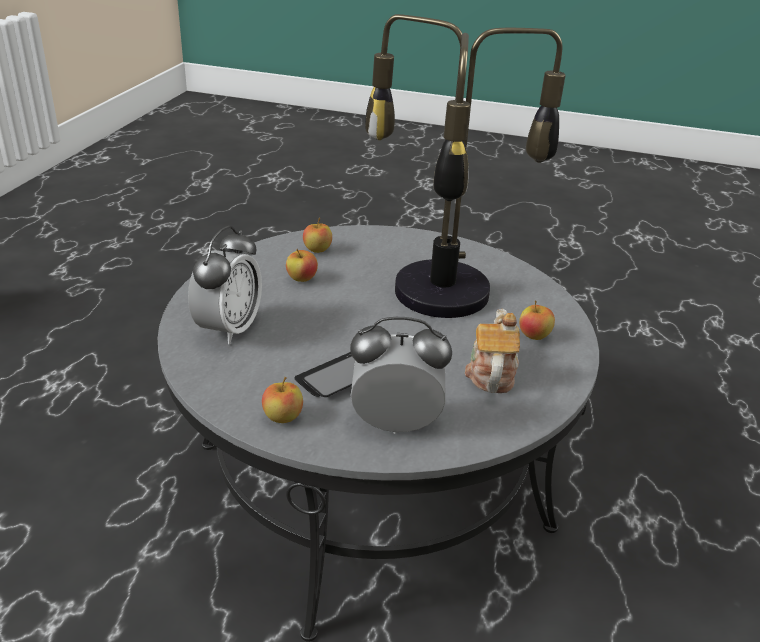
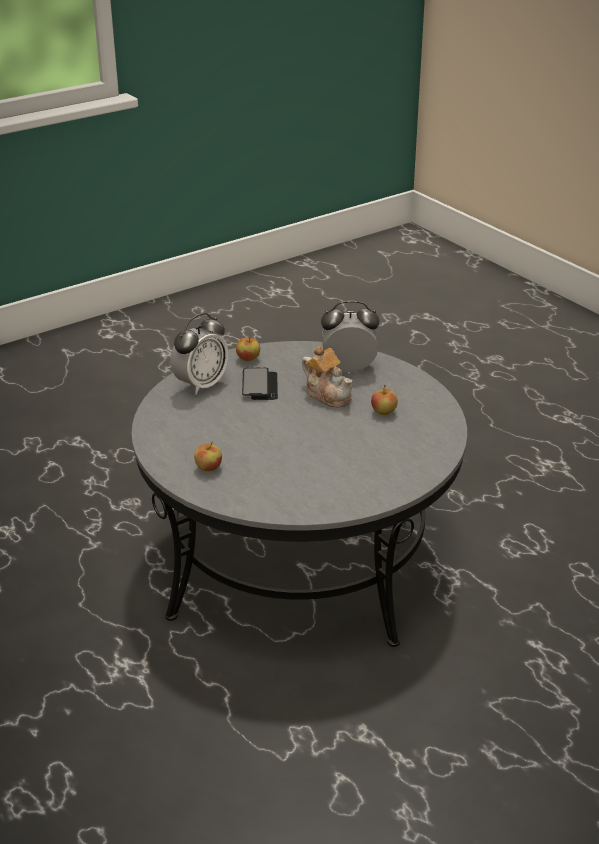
camera: 130 degrees right, 0 degrees up
(229, 329) = (349, 369): alarm clock -> alarm clock turned 120 degrees clockwise
(317, 250) = (422, 434): apple -> none
(440, 293) = (301, 458): table lamp -> none
(491, 373) = (198, 432): teapot -> teapot (328, 394)

